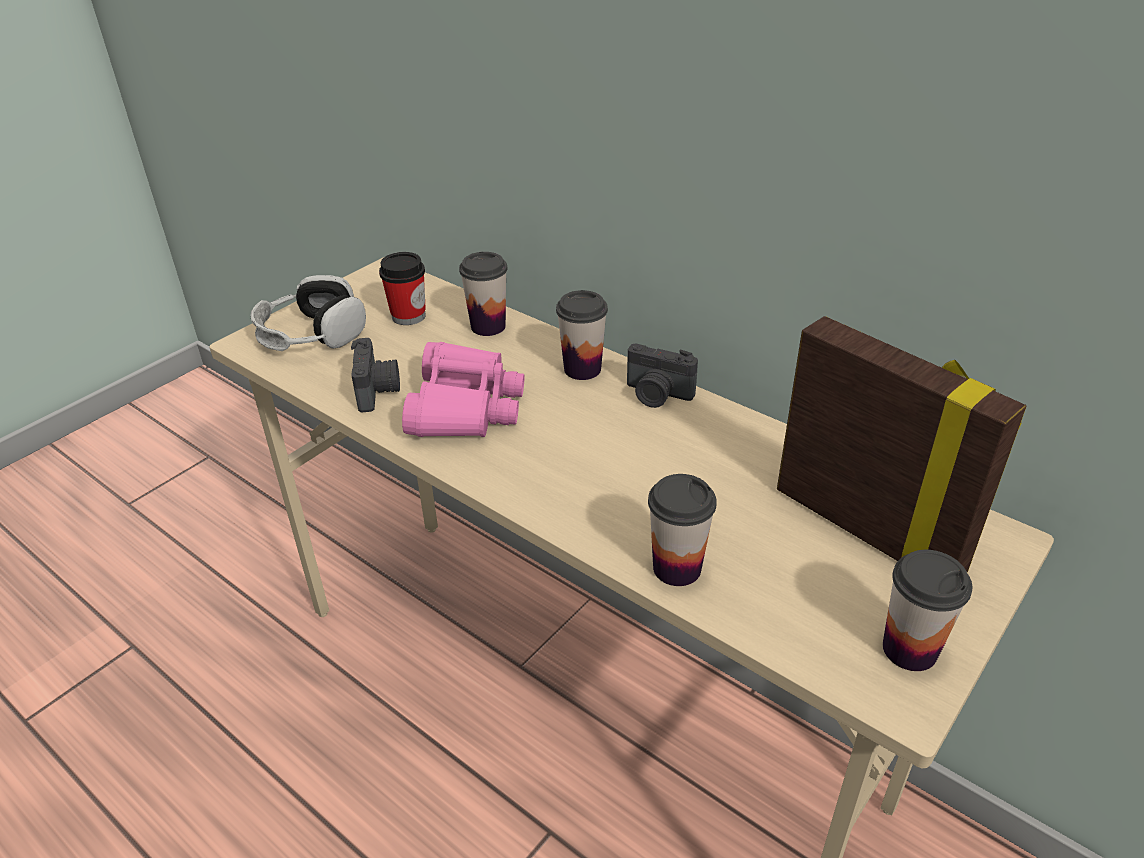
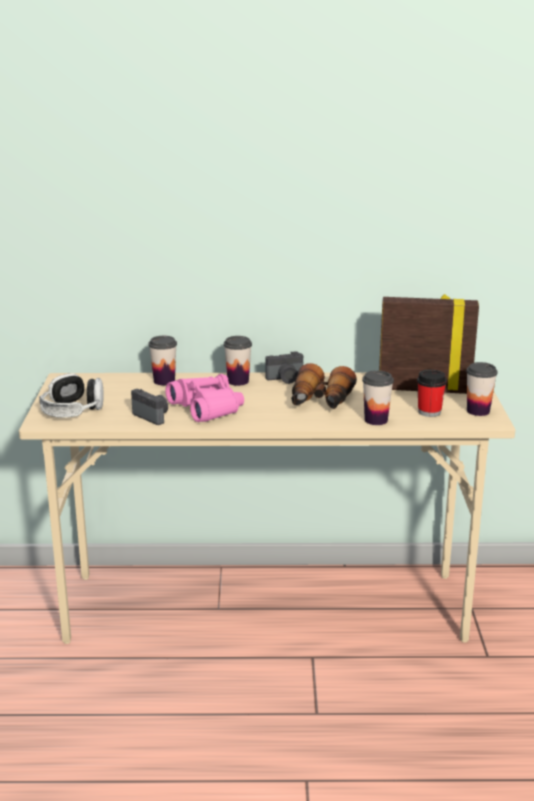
camera: 40 degrees left, 15 degrees down
(408, 316) = (113, 389): cup -> cup (429, 412)
(643, 473) = (320, 402): none -> binoculars

